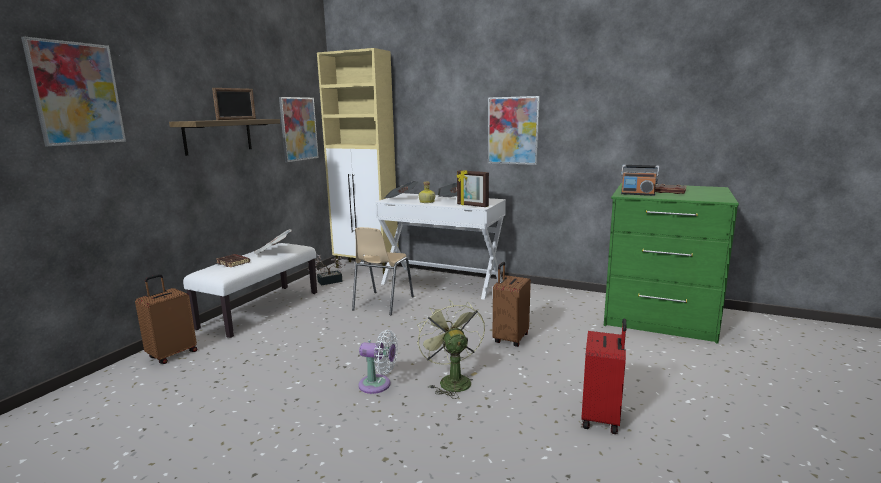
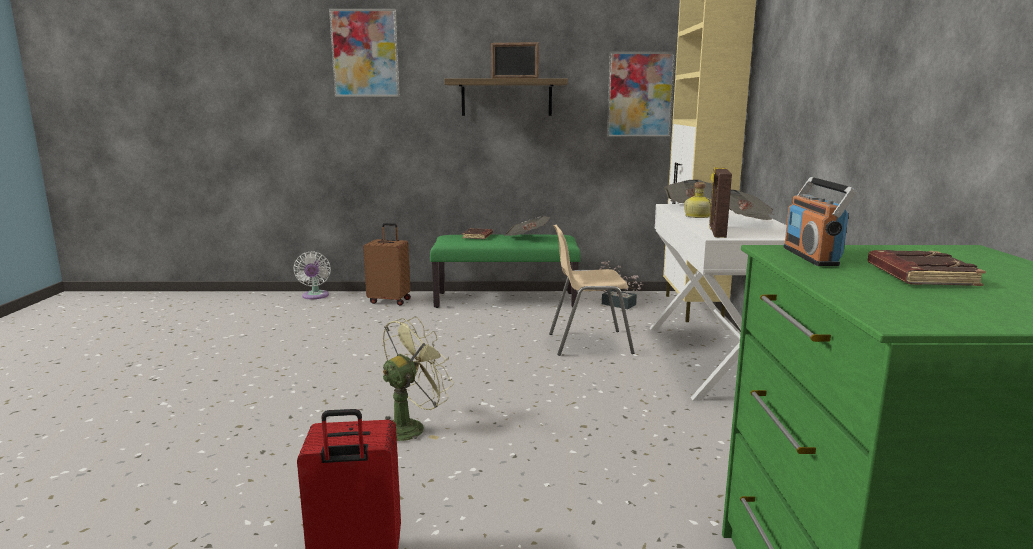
camera: 65 degrees right, 0 degrees up
(260, 309) = (506, 300): white bench -> green bench
(378, 385) = (378, 390): white fan -> white fan (315, 296)
(510, 339) = (565, 445): brown suitcase -> none
(513, 130) = (851, 100): picture -> none

